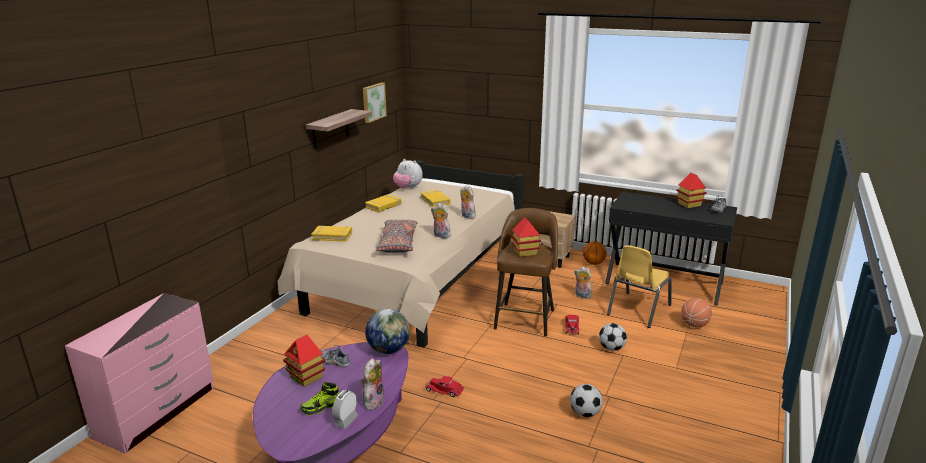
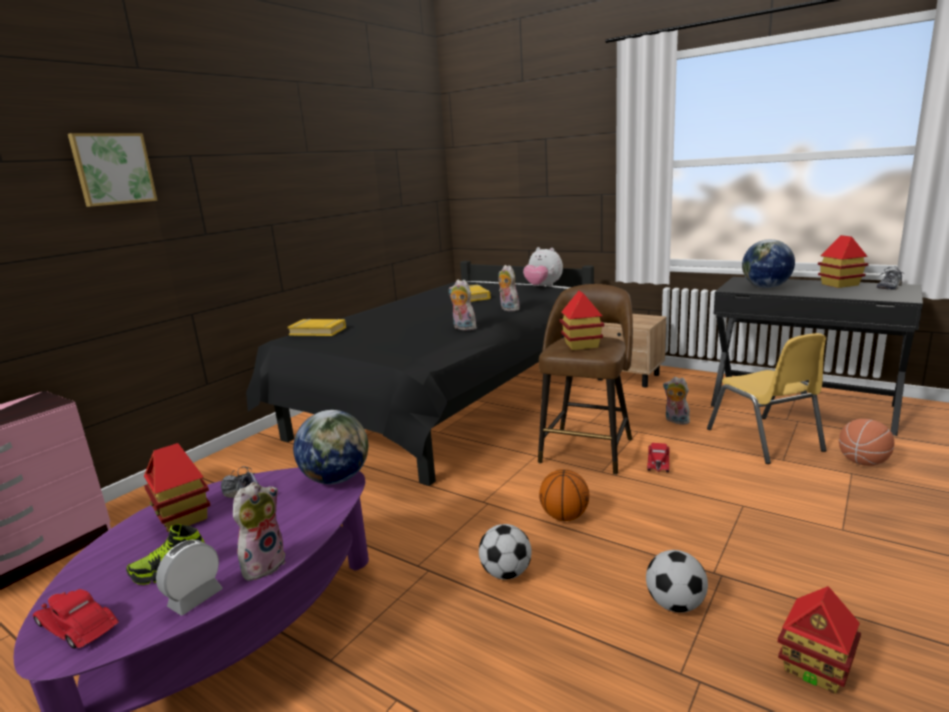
camera: 10 degrees right, 5 degrees down
(330, 129) = (336, 205): shelf -> none
(373, 102) = (401, 183): picture -> picture (113, 169)
(383, 206) = (403, 303): yellow book -> none
(398, 243) = (400, 336): grey pillow -> none
(408, 188) = (443, 288): plush toy -> plush toy (543, 287)
(417, 281) = (447, 402): beige bed -> black bed
(444, 390) = (440, 551): red toy car -> red toy car (78, 625)
(593, 263) = (694, 382): basketball -> basketball (564, 516)
(611, 348) = (723, 494): football -> football (506, 573)
(638, 310) = (764, 440): yellow chair -> yellow chair turned 60 degrees counterclockwise
(642, 205) = (765, 287): none -> globe
(653, 440) = (815, 669): none -> toy house

